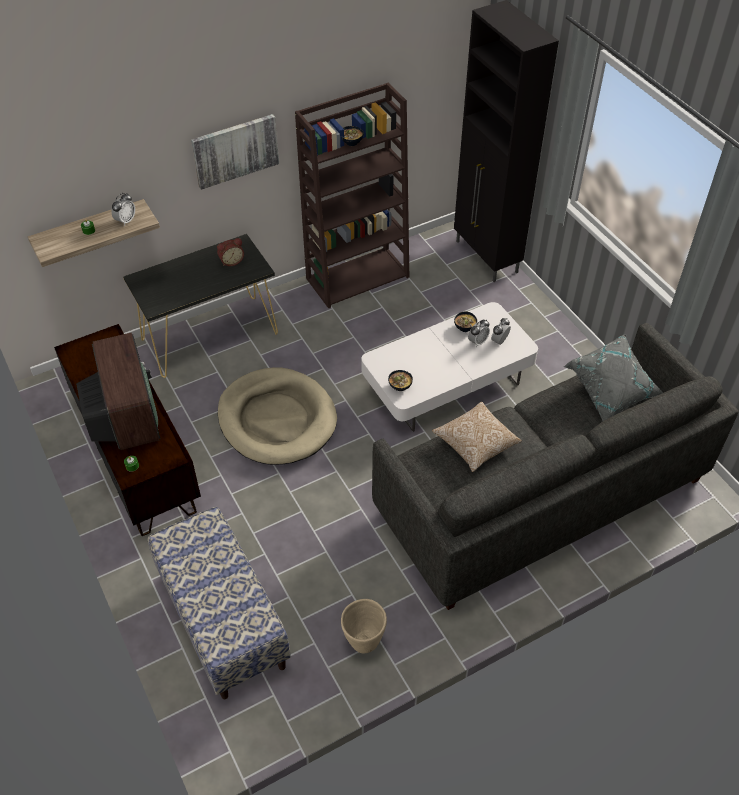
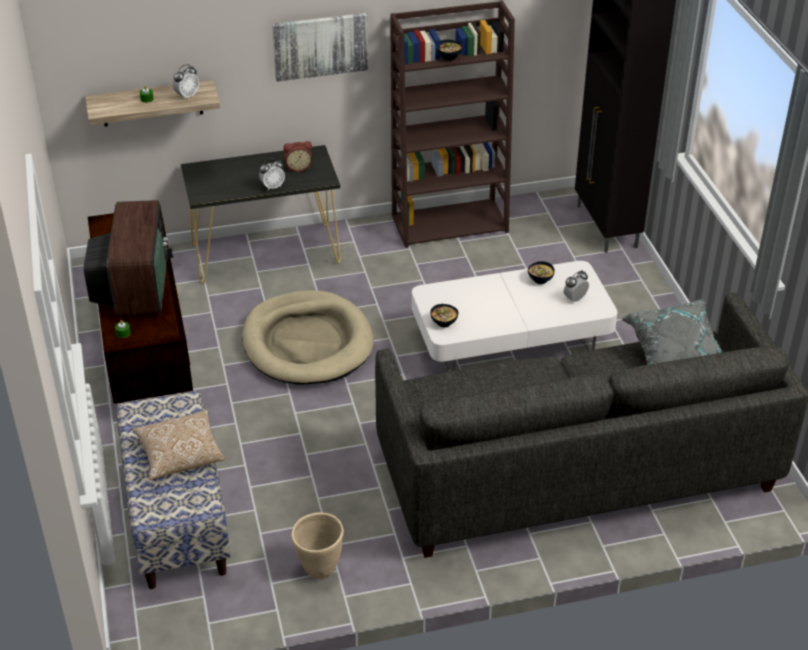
camera: 15 degrees right, 10 degrees down
(476, 443) = (498, 381): pillow -> pillow (180, 454)
(477, 342) = (549, 295): alarm clock -> alarm clock (272, 187)

